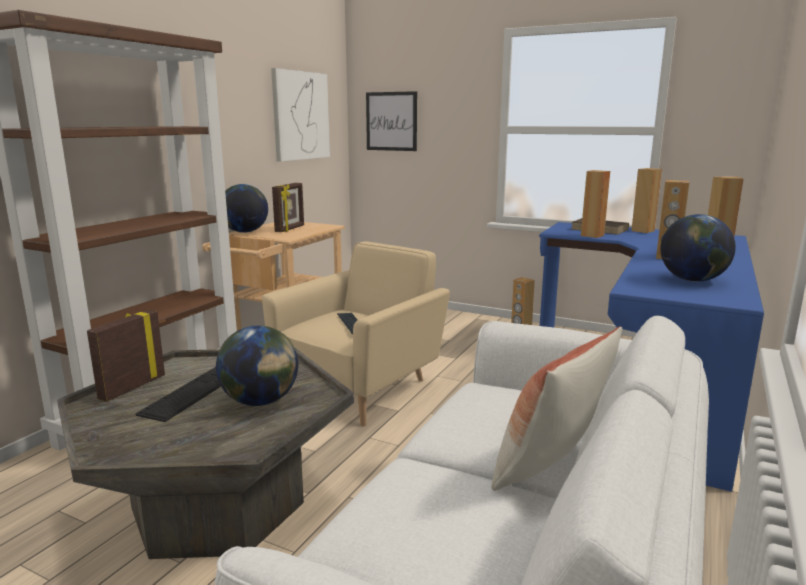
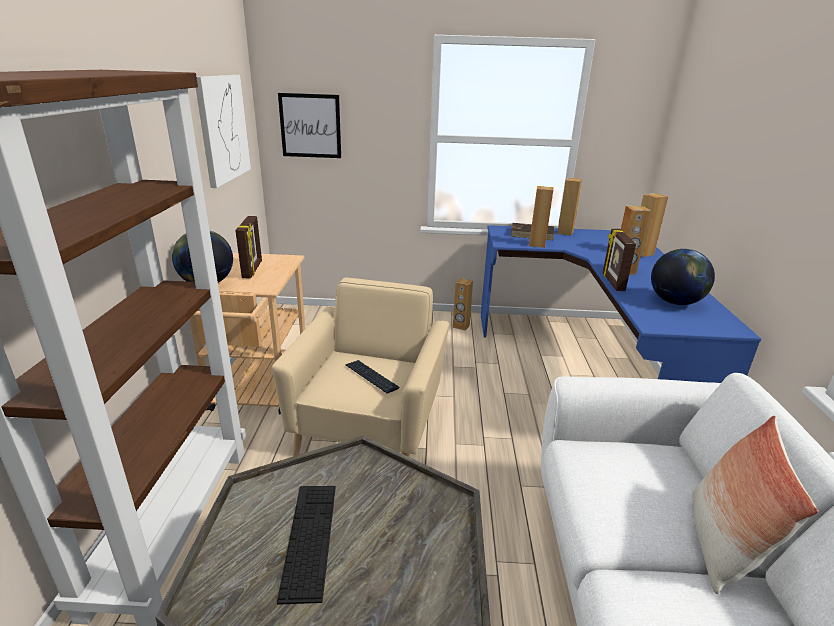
camera: 25 degrees left, 10 degrees up
(132, 387) = (227, 554): picture frame -> picture frame (612, 282)
(261, 401) = (395, 530): globe -> none

